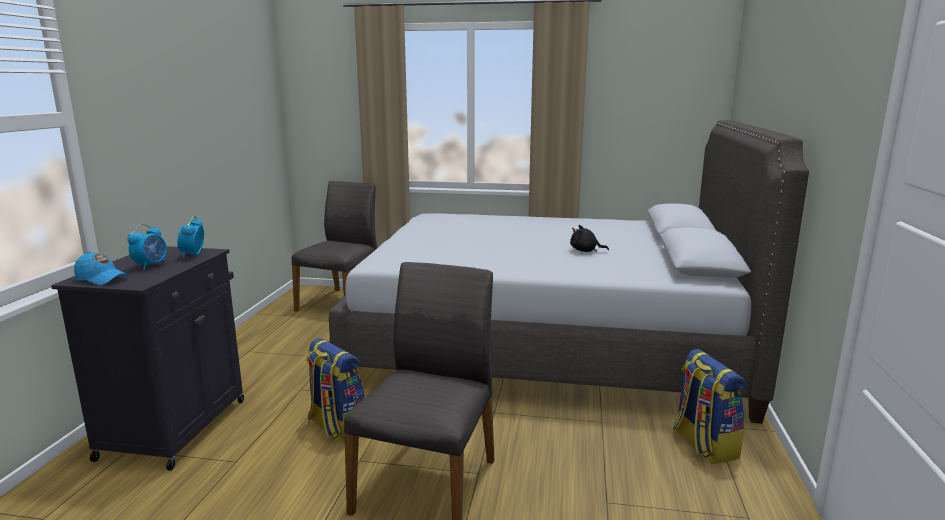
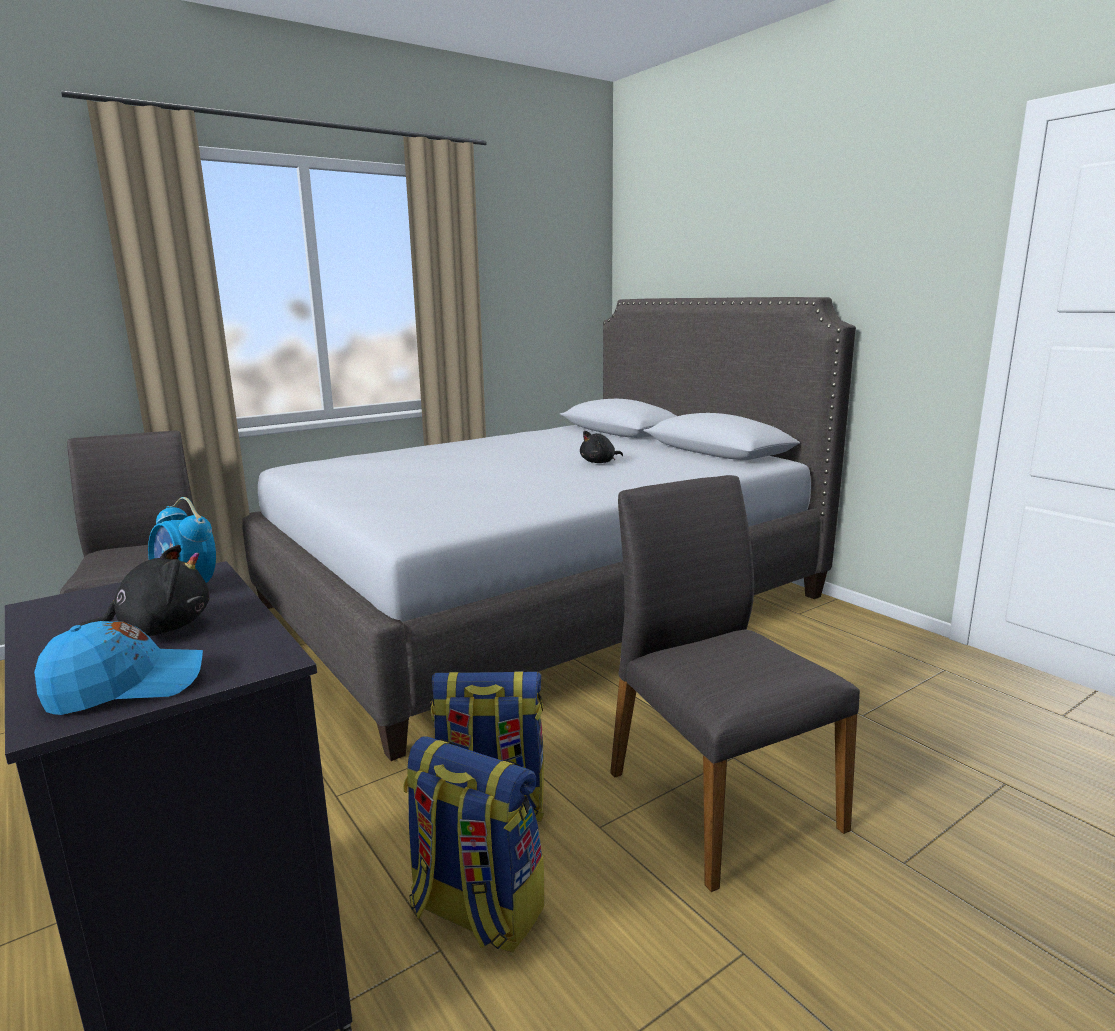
camera: 45 degrees left, 0 degrees up
(151, 265) = (158, 629): alarm clock -> black plush toy
(703, 445) = (823, 631): backpack -> backpack (474, 911)

